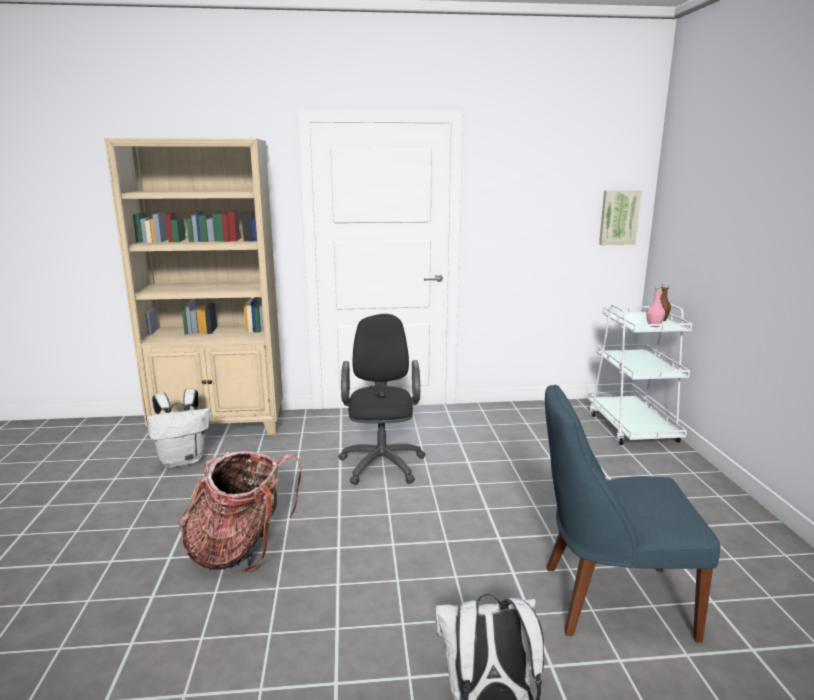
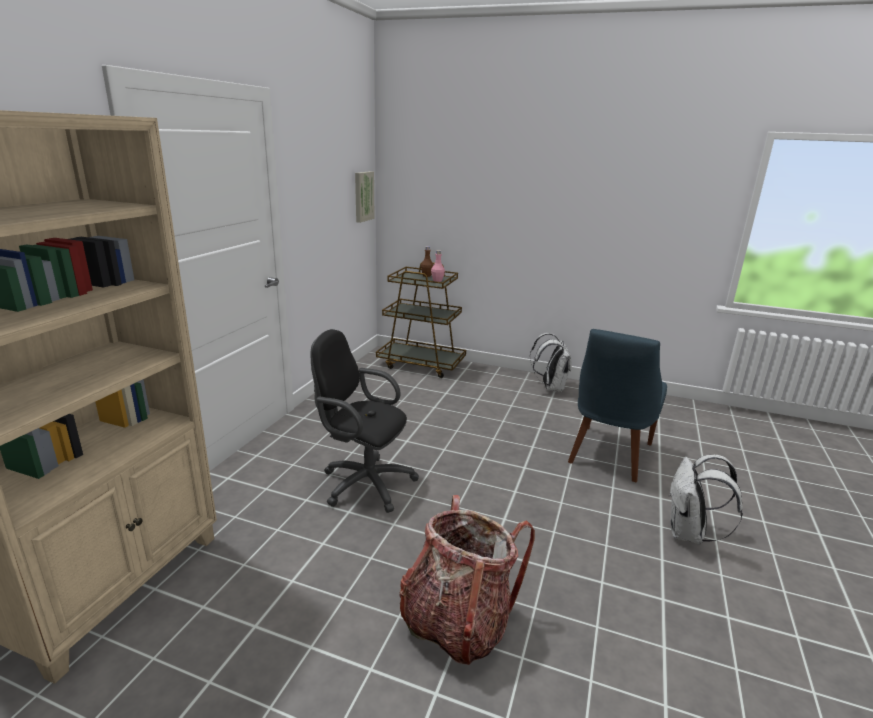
camera: 65 degrees left, 5 degrees up
(183, 460) = (184, 647): white backpack -> white backpack (550, 387)
(631, 427) = (421, 364): white cart -> brown cart

